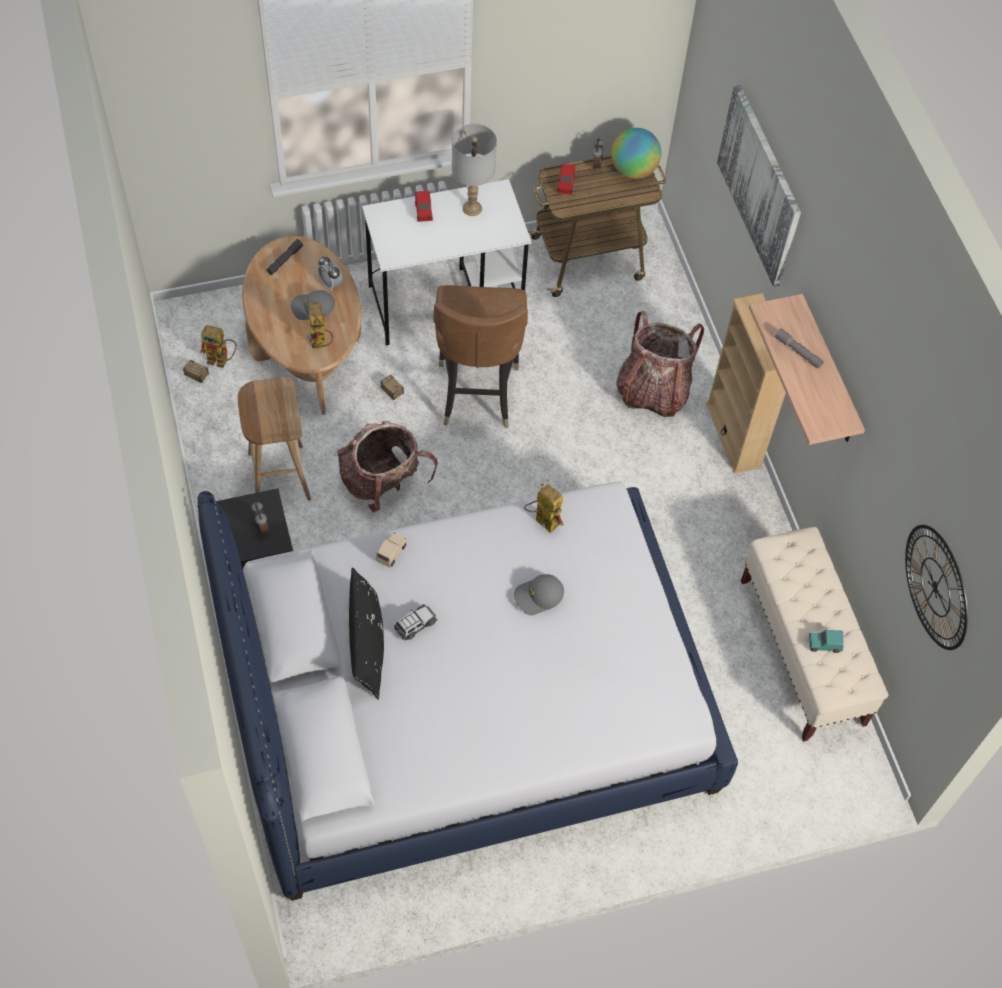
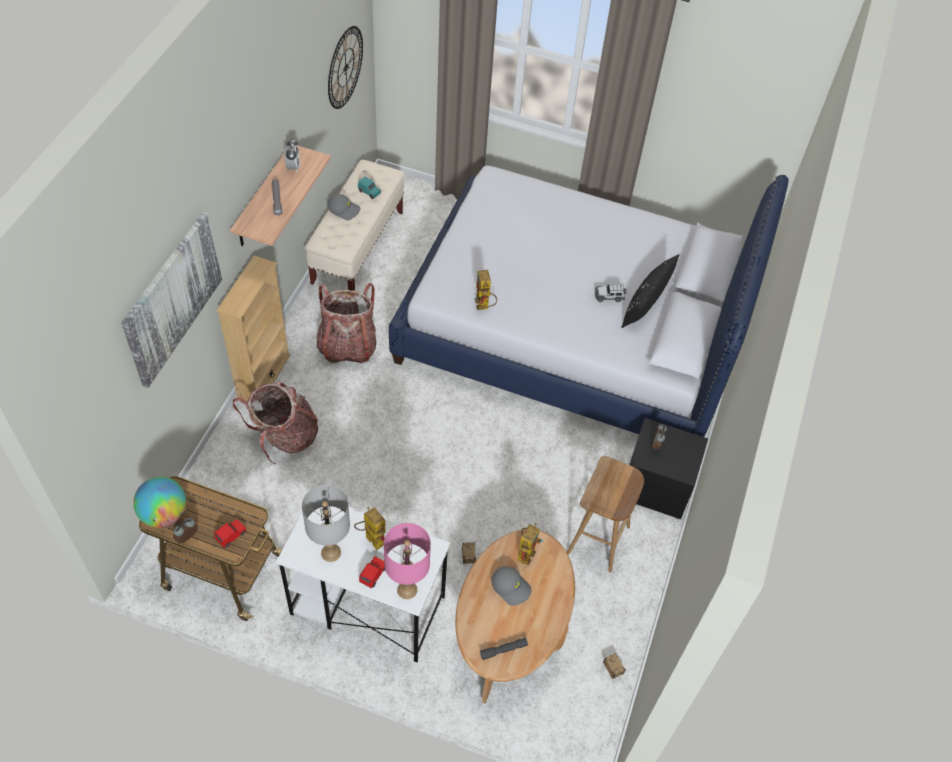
camera: 145 degrees left, 5 degrees down
(222, 360) = (584, 668): toy robot -> toy robot (371, 538)
(331, 284) = (481, 601): alarm clock -> alarm clock (293, 167)
(383, 483) = (527, 489): backpack -> backpack (347, 346)
(386, 217) = (407, 590): none -> pink table lamp
(391, 553) = (594, 342): beige toy car -> none
(476, 393) = (408, 513): brown chair -> none
(538, 597) = (523, 269): grey cap -> grey cap (344, 209)

